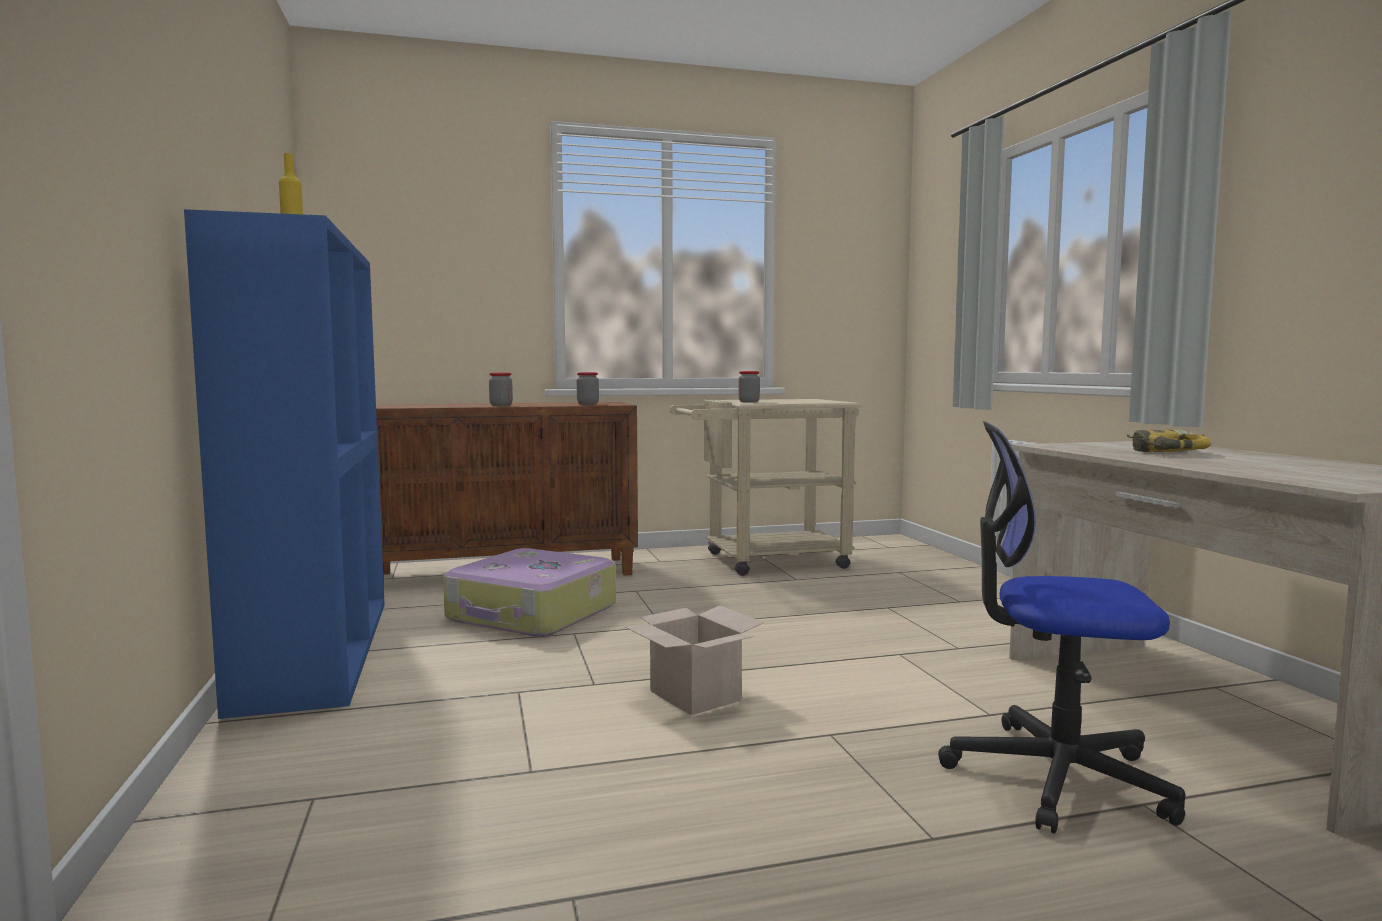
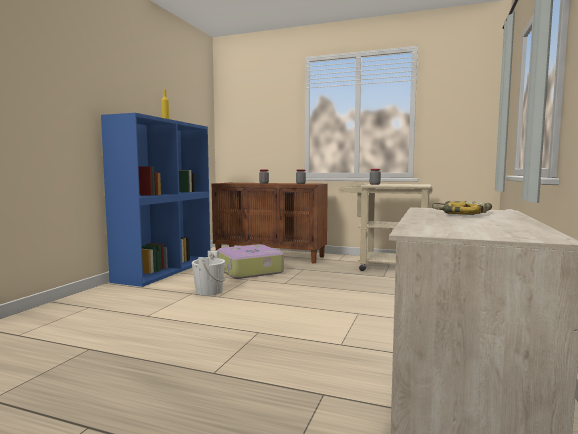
camera: 35 degrees right, 0 degrees up
(548, 678) = (209, 291): none -> white bucket
(692, 695) = (241, 307): cardboard box -> none
(1056, 777) = (310, 373): office chair -> none

